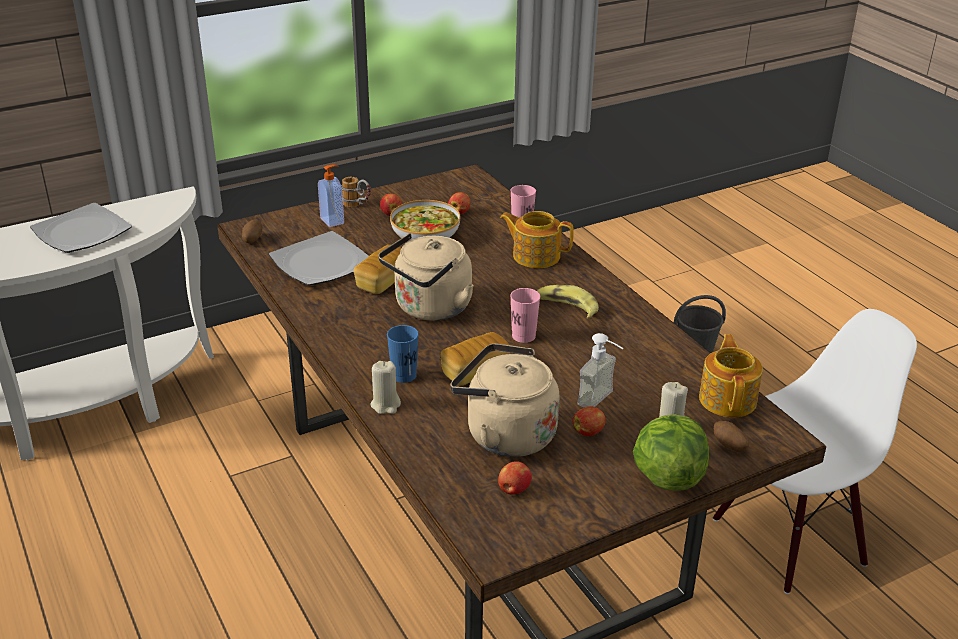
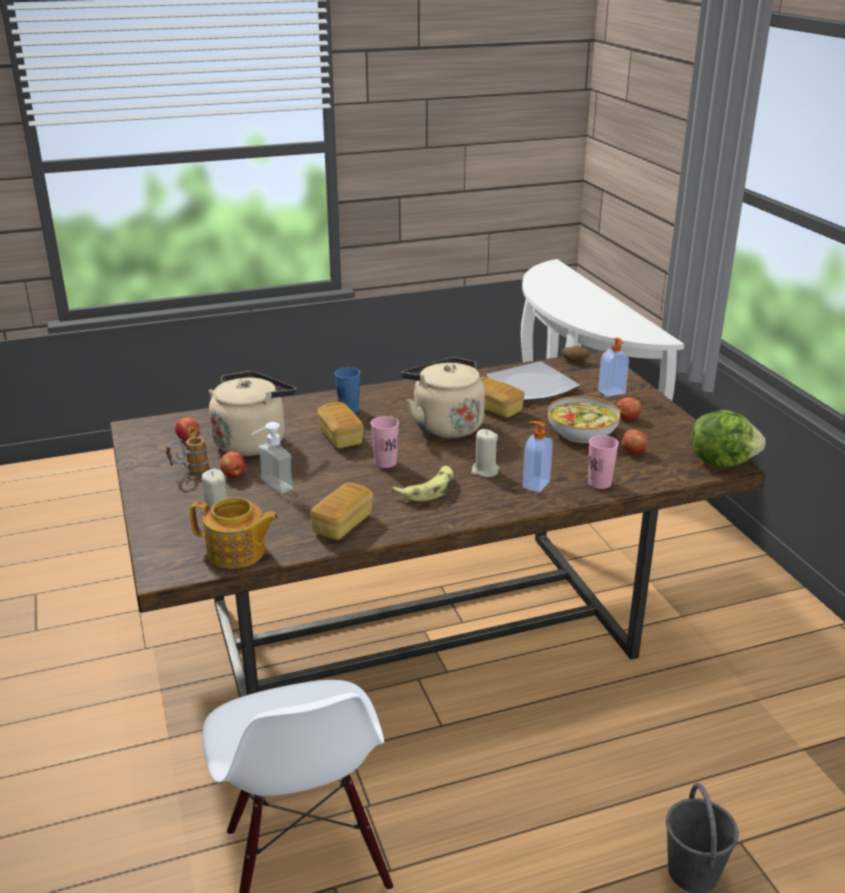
camera: 100 degrees right, 5 degrees down
(83, 232) = (595, 311): plate -> none
(358, 206) = (644, 404): mug -> mug (189, 470)
(386, 405) = (314, 402): beige candle -> beige candle (484, 471)
(535, 255) = (535, 484): teapot -> soap dispenser
(650, 346) = (342, 524): none -> bread
(667, 476) = (157, 501): lettuce -> lettuce (721, 461)
(729, 446) = (172, 538): potato -> none

